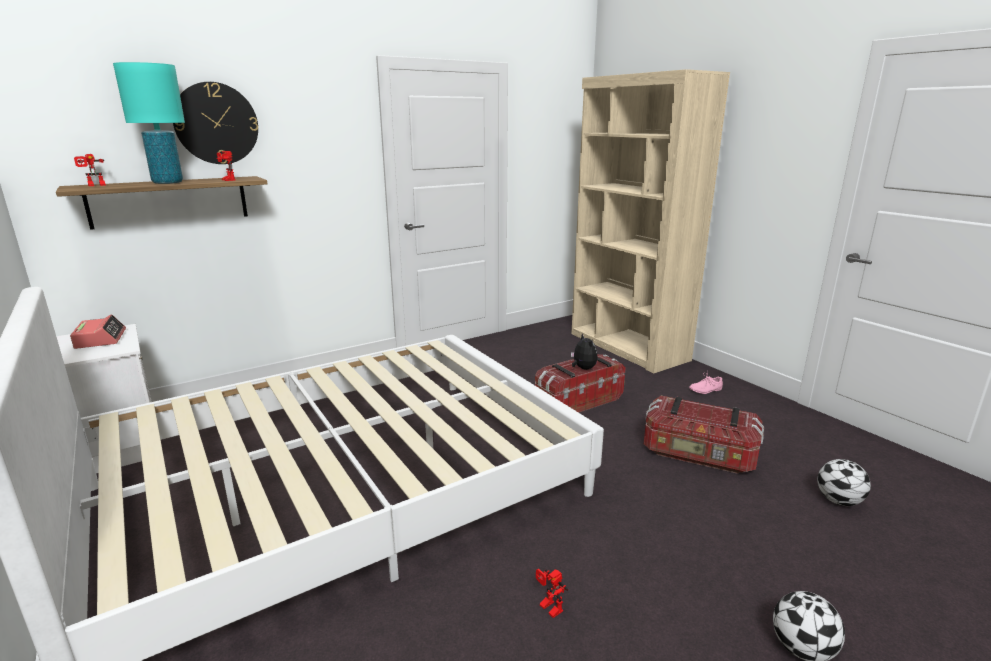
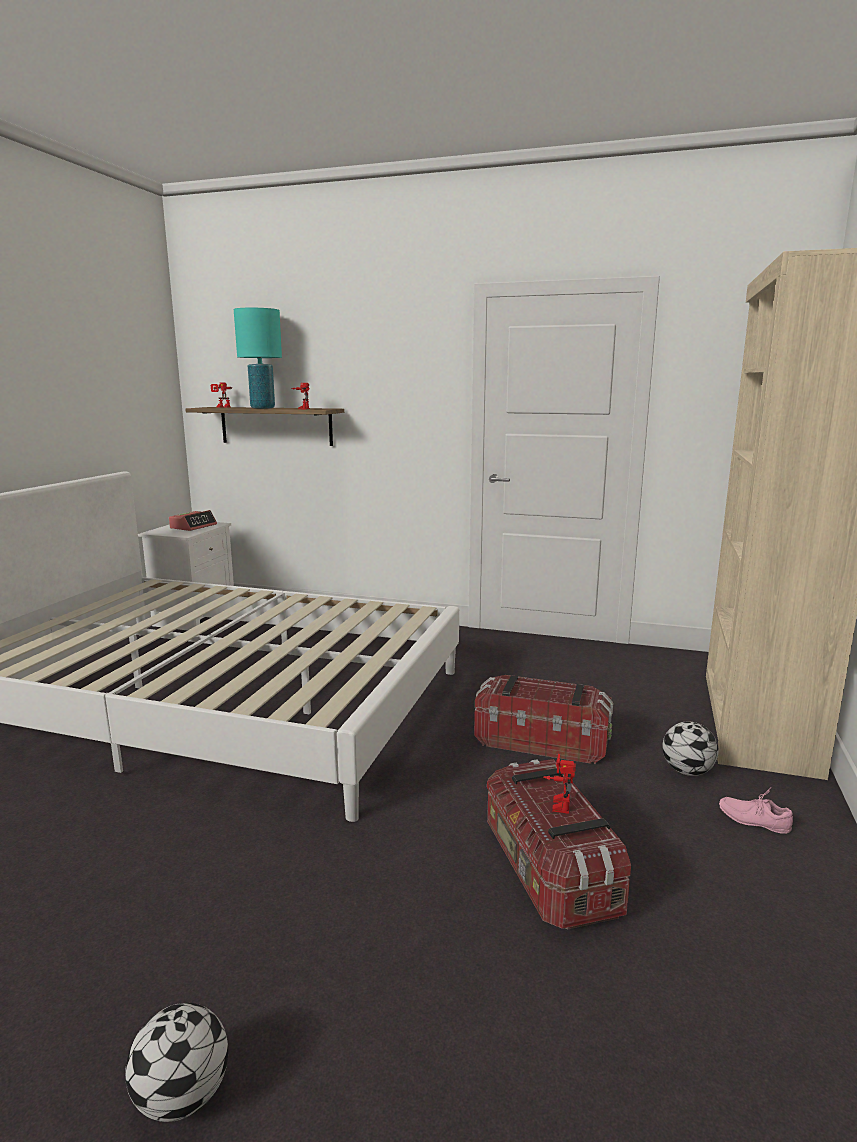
camera: 50 degrees right, 5 degrees down
(216, 123) = (316, 359): wall clock -> none
(548, 608) = (136, 864): toy robot -> toy robot (557, 804)
(583, 368) = (543, 694): plush toy -> none
(839, 501) = (614, 1066): football -> football (687, 772)

